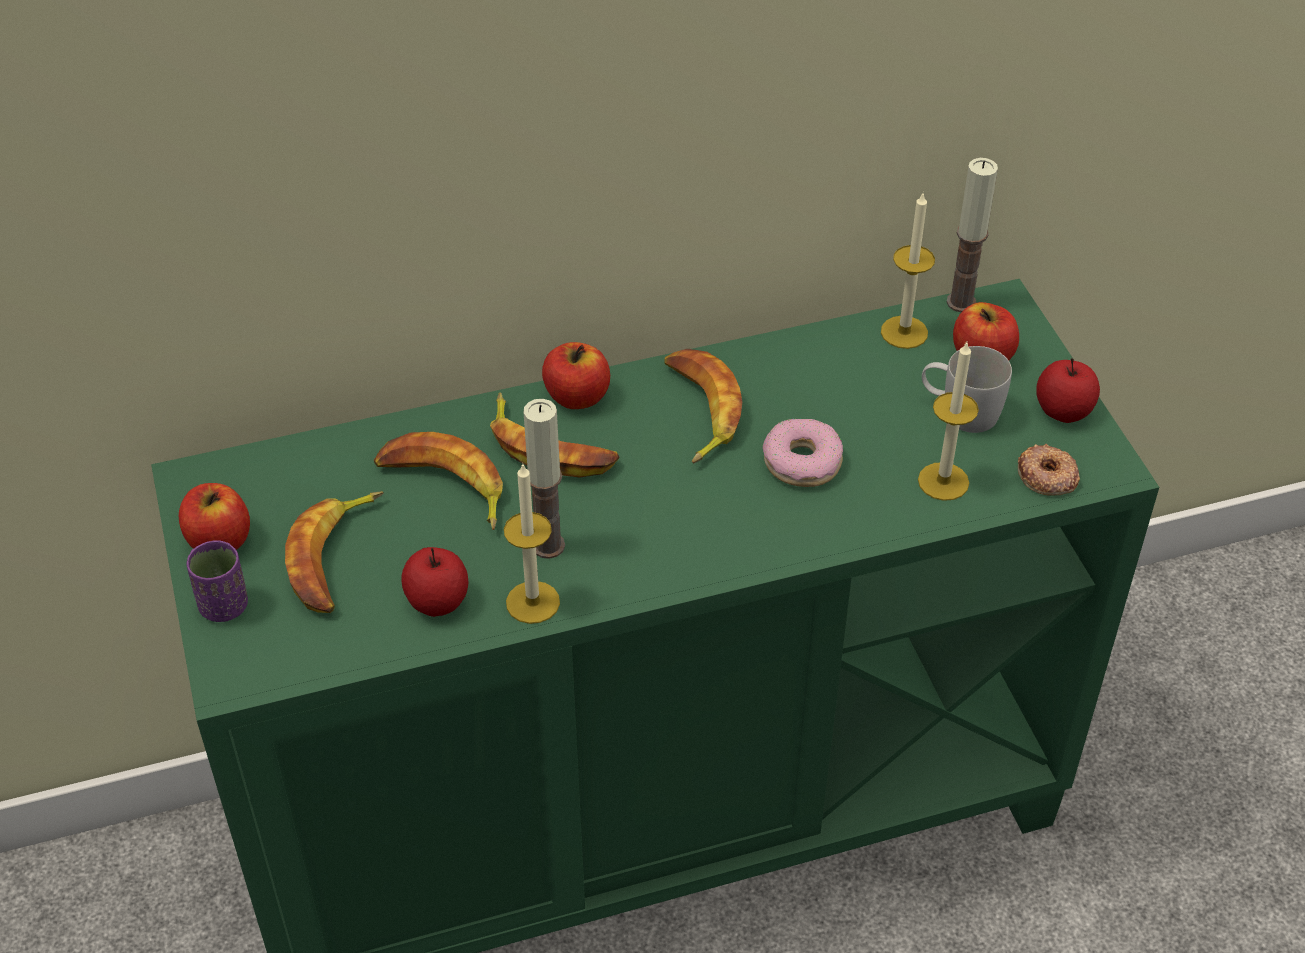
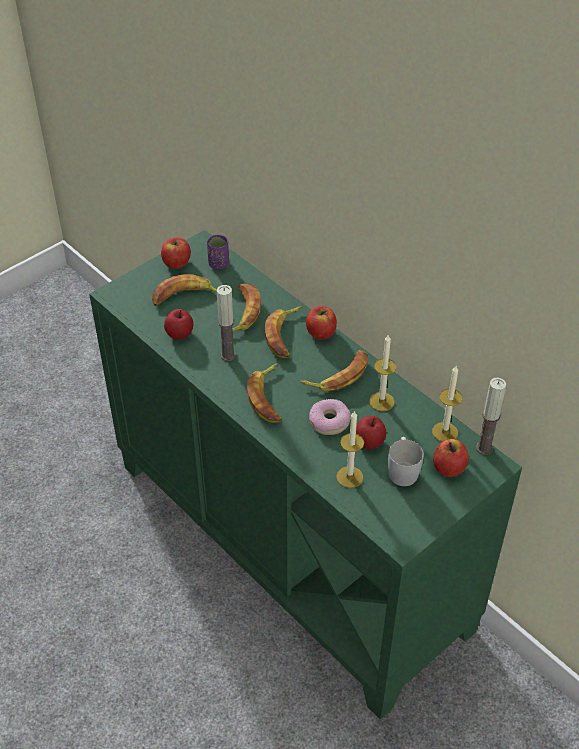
camera: 65 degrees right, 0 degrees up
(224, 606) = (145, 278): purple cup -> purple cup (218, 264)
(532, 602) = (194, 362): candle -> candle (381, 401)
(696, 524) = (268, 398): none -> banana
(1046, 476) = (379, 517): donut -> none
(1063, 410) = (431, 511): apple -> apple (369, 442)

